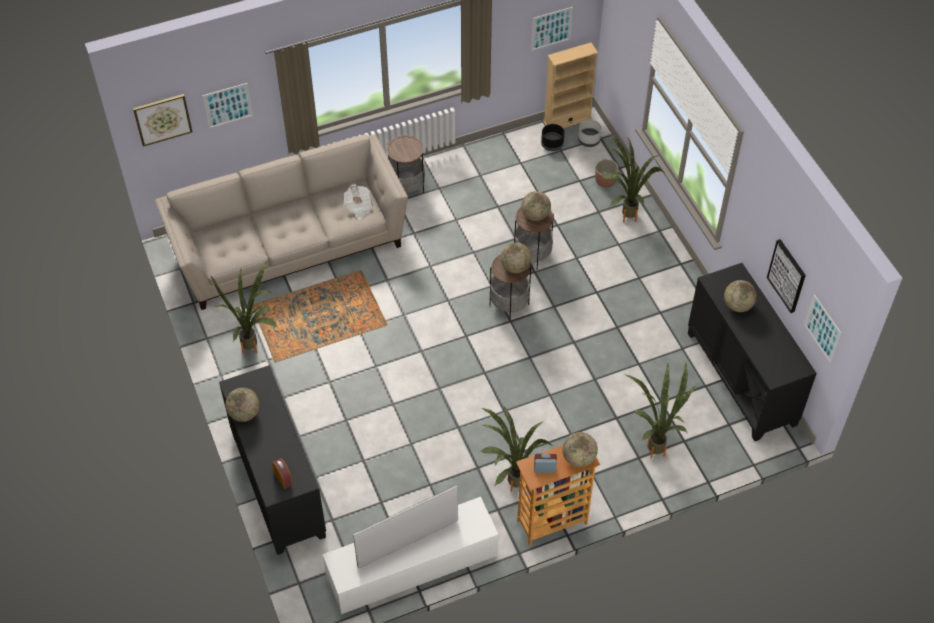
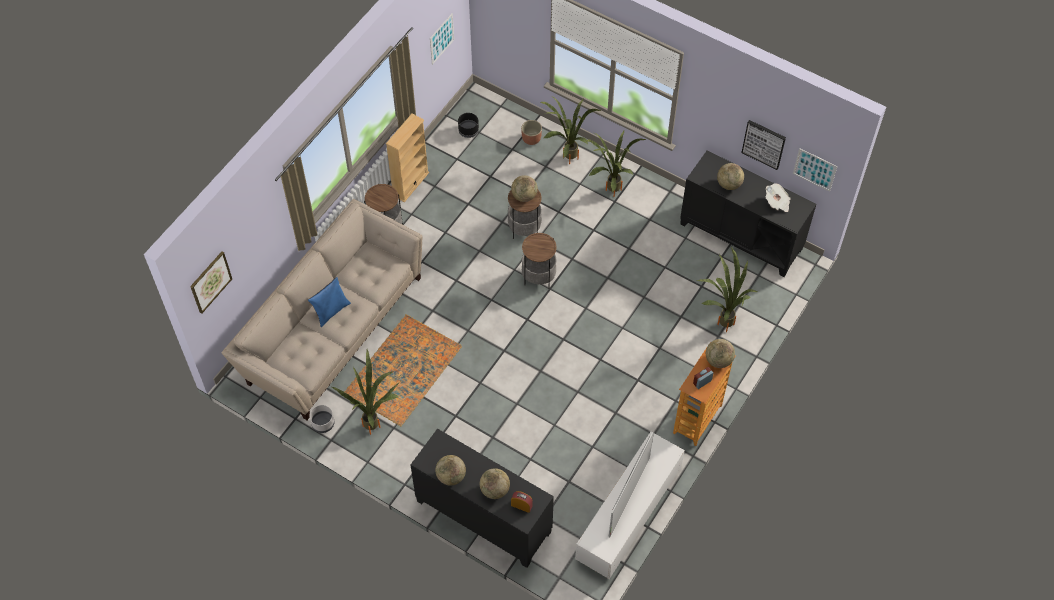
camera: 35 degrees left, 5 degrees up
(228, 105) = (251, 240): picture -> none
(283, 222) = (331, 311): none -> blue pillow
(359, 207) = (381, 265): newspaper -> newspaper (777, 202)
(510, 483) = (647, 410): potted plant -> potted plant (609, 192)
(515, 267) = (542, 245): globe -> globe (495, 490)
(567, 120) = (464, 105): beige bookcase -> beige bookcase (410, 184)
(589, 140) = (493, 112): grey planter -> grey planter (323, 423)

